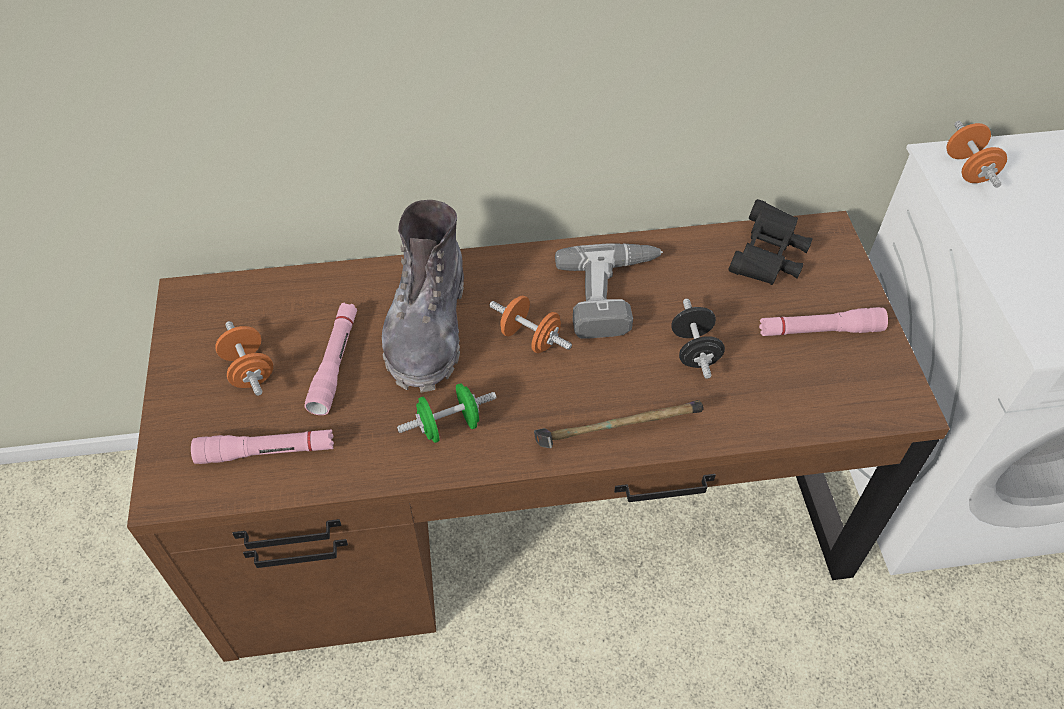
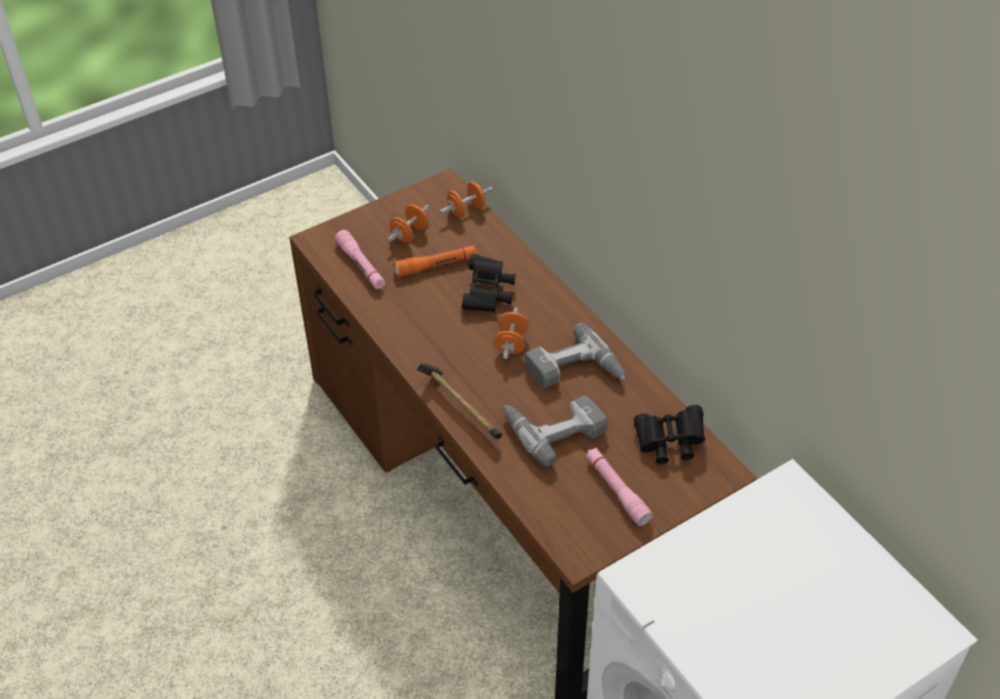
camera: 65 degrees right, 5 degrees down
(335, 363) = (436, 266): pink flashlight -> orange flashlight
(428, 328) = (488, 294): grey boot -> black binoculars
(449, 426) = (422, 332): green dumbbell -> none
(694, 351) = (553, 427): black dumbbell -> power drill
(968, 170) = (788, 501): orange dumbbell -> orange dumbbell (466, 210)

